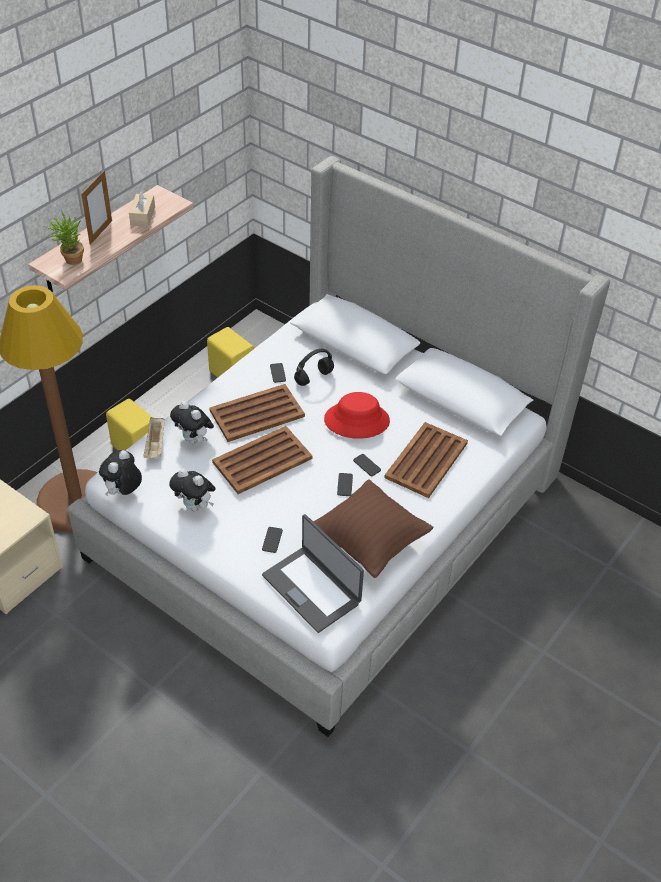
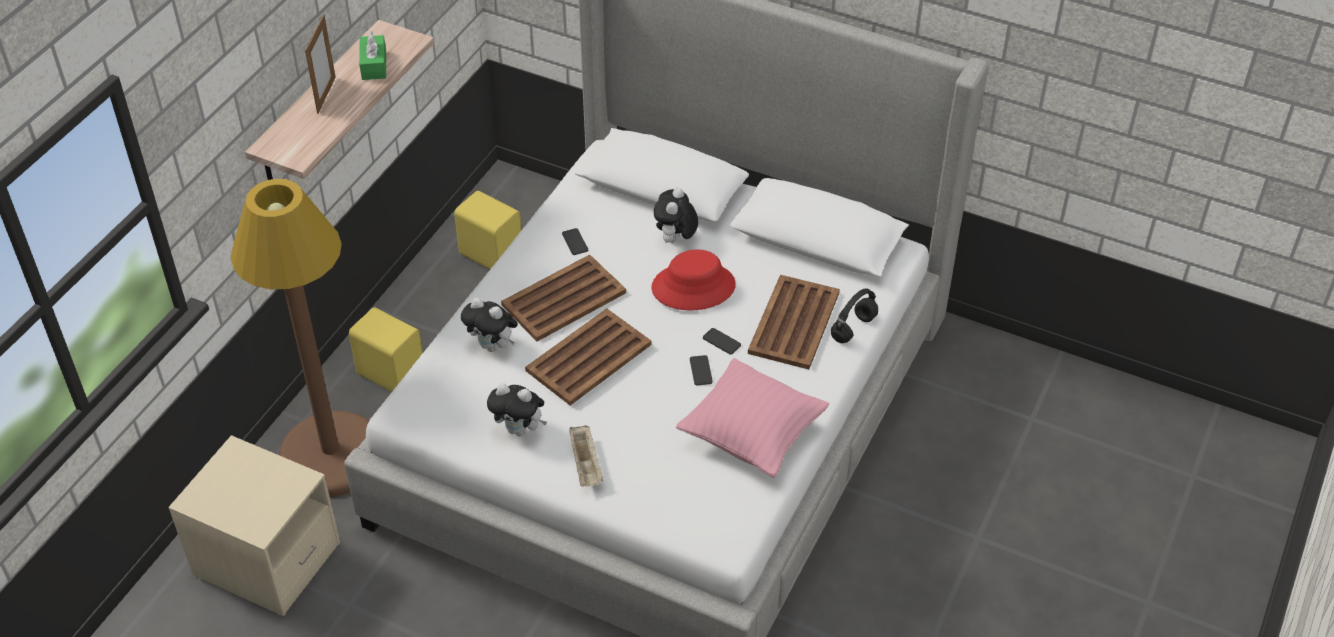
camera: 10 degrees left, 0 degrees up
(70, 259) = (298, 137): potted plant -> none
(123, 492) = (421, 428): plush toy -> plush toy (675, 240)
(142, 216) = (374, 65): beige tissue box -> green tissue box
(155, 445) = (445, 361): beige tray -> beige tray (586, 465)
(272, 540) = (629, 455): phone -> none
(312, 588) = (696, 505): laptop -> none
(314, 377) = (623, 240): black headphones -> black headphones (853, 328)
(370, 542) = (752, 436): brown pillow -> pink pillow

